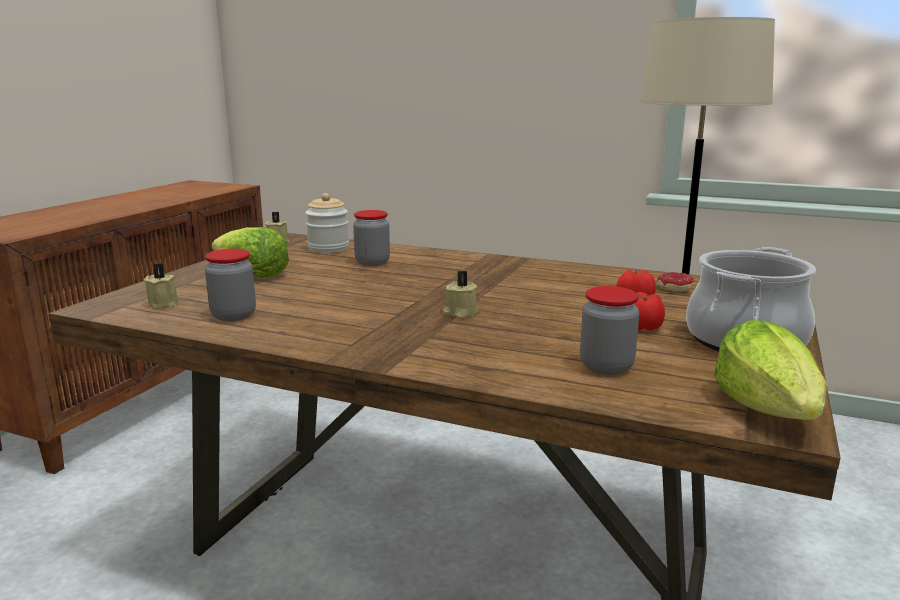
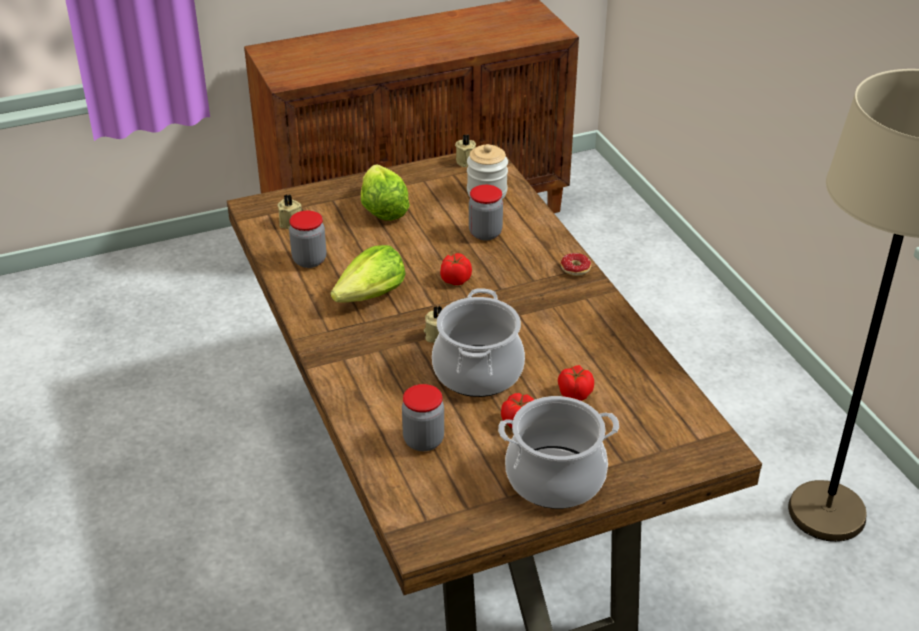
camera: 45 degrees right, 20 degrees up
(403, 286) = (455, 280): none -> tomato
(542, 317) = (478, 372): none -> cooking pot
(675, 290) = (636, 400): donut -> donut (571, 271)
(768, 410) = (437, 528): lettuce -> lettuce (371, 296)

